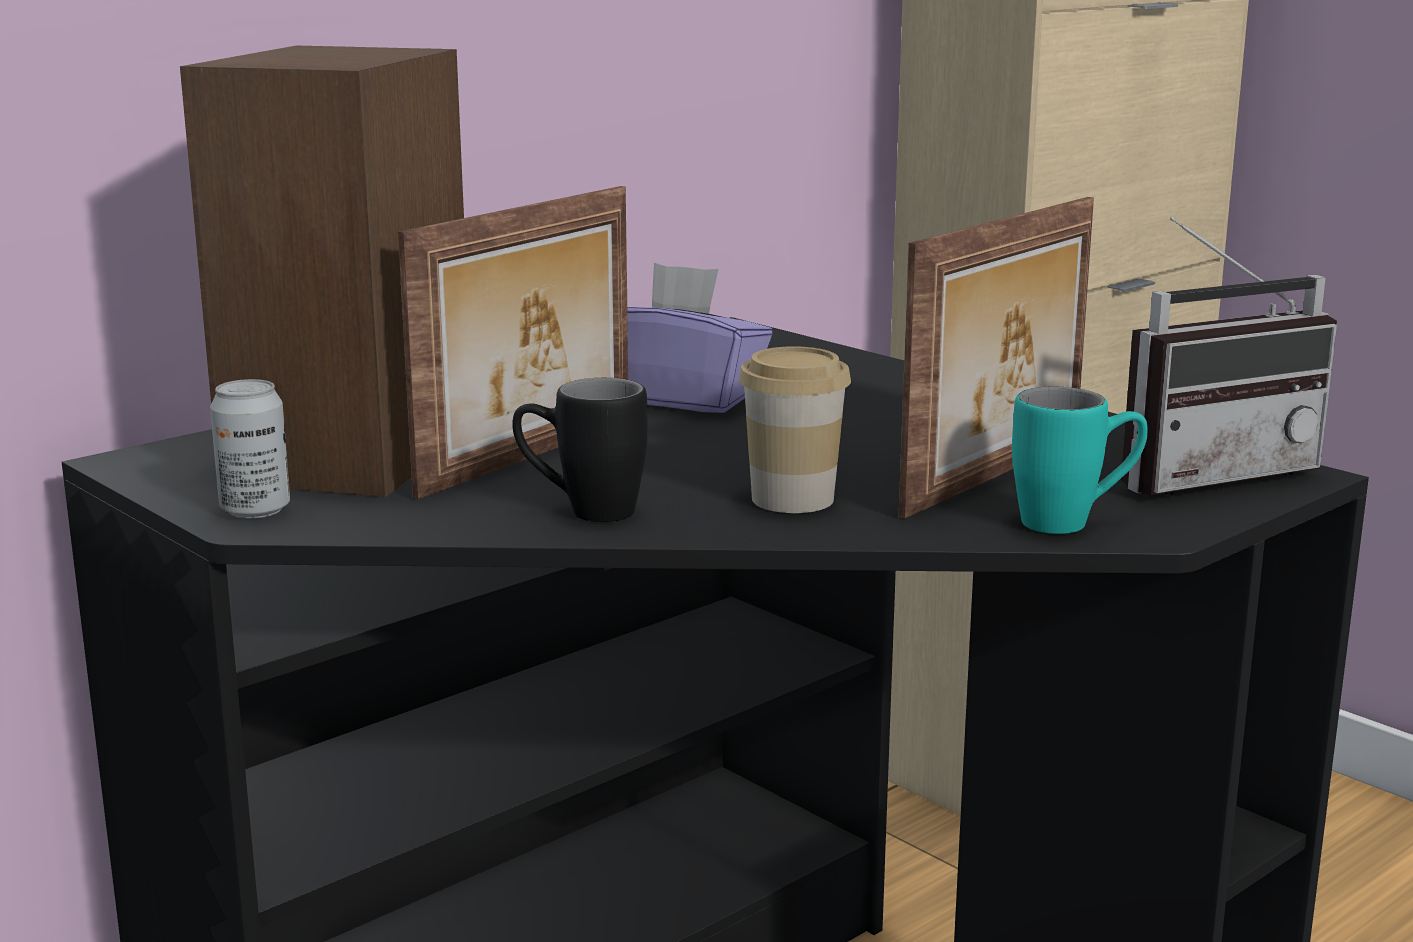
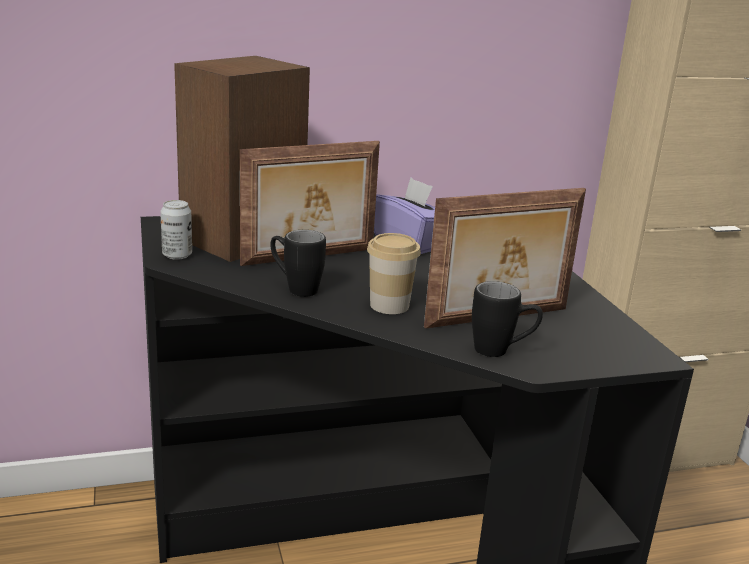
camera: 25 degrees right, 5 degrees up
(1075, 522) = (501, 352): turquoise mug -> black mug
(1206, 473) = (605, 344): radio -> none

